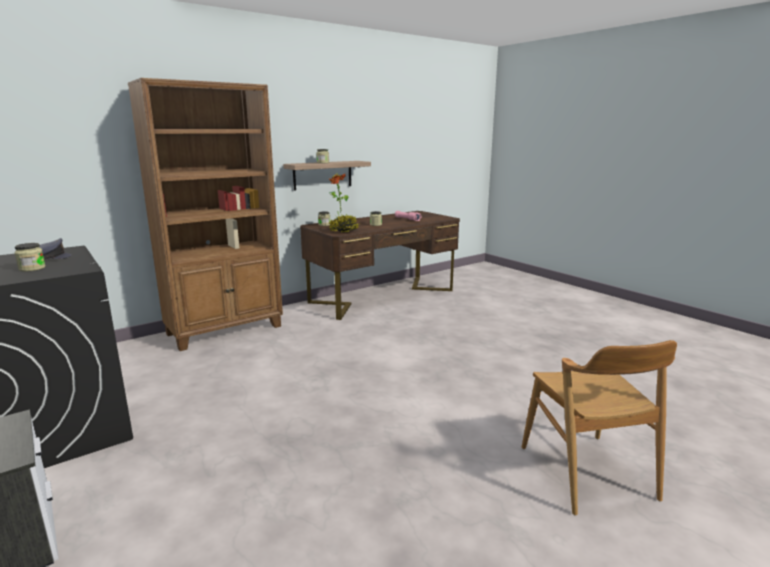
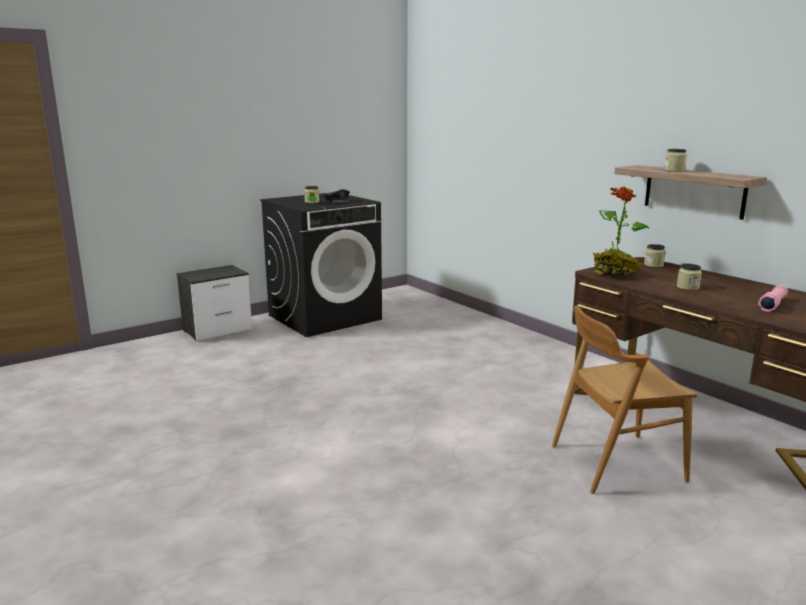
camera: 90 degrees right, 0 degrees up
(226, 330) = (510, 339): brown bookcase -> none
(586, 472) = (159, 540): brown chair -> brown chair (616, 463)

